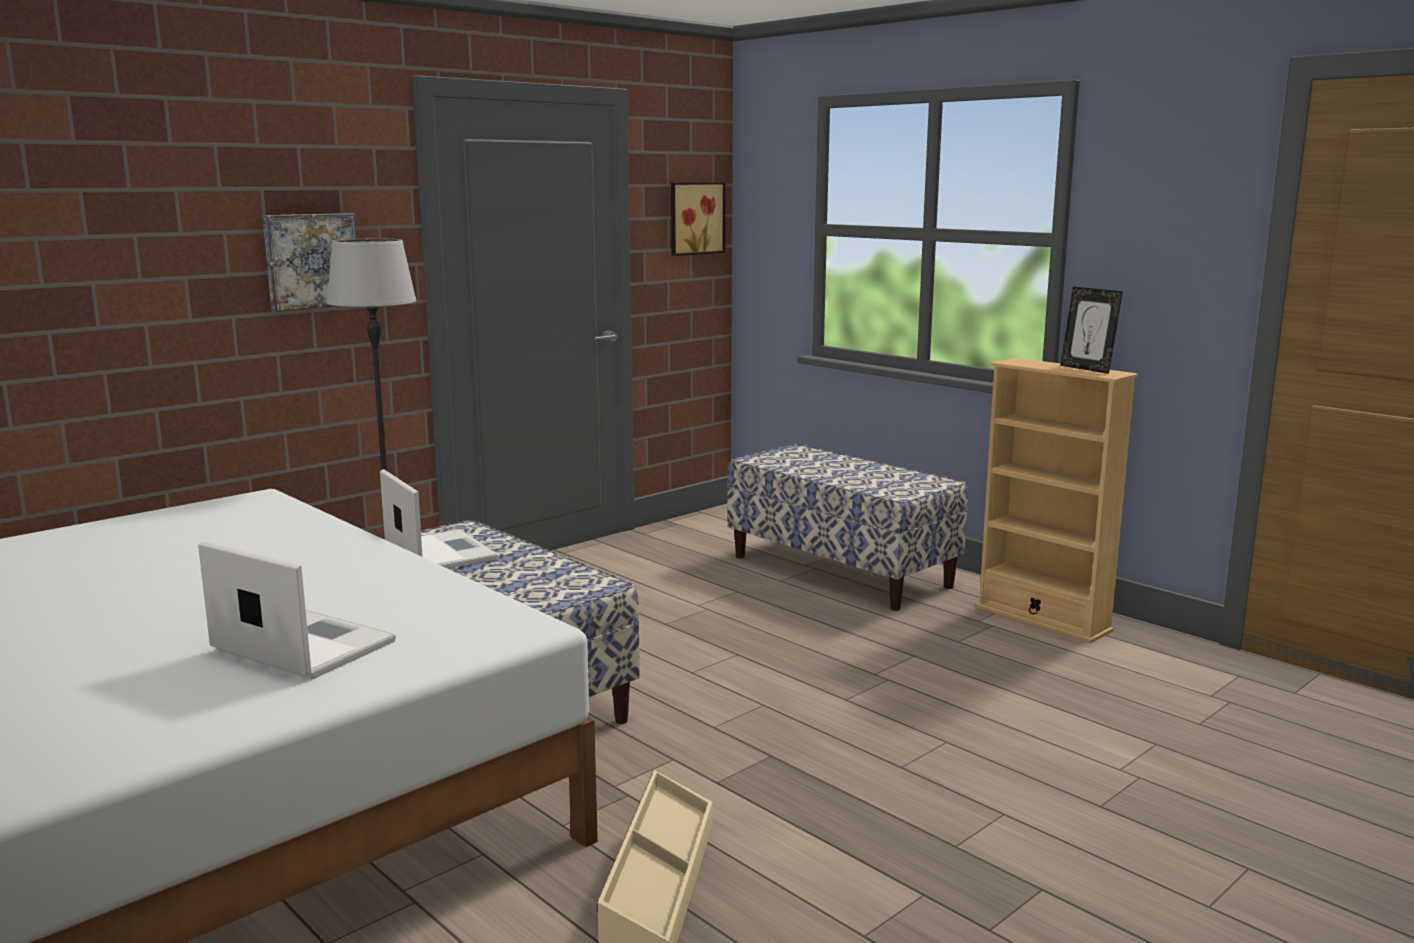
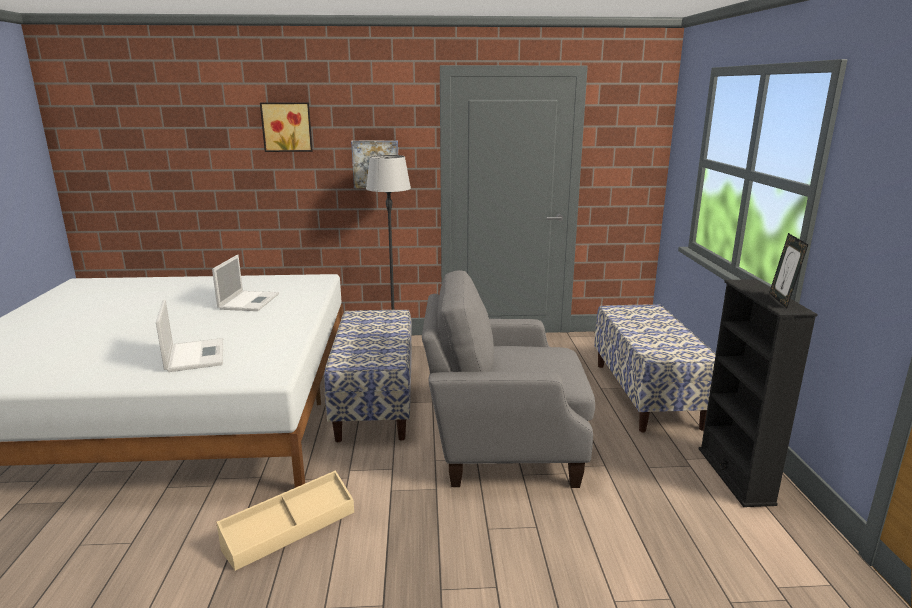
camera: 40 degrees right, 5 degrees up
(439, 552) = (365, 323): laptop -> laptop (249, 301)
(695, 218) = (636, 147): picture -> picture (287, 127)
(771, 678) = (503, 445): none -> grey armchair
(1042, 619) = (735, 475): beige bookcase -> black bookcase

